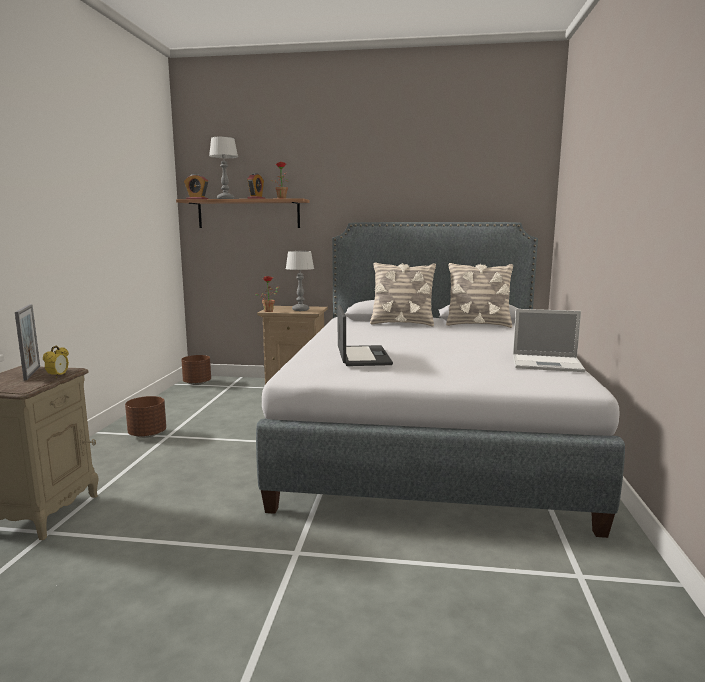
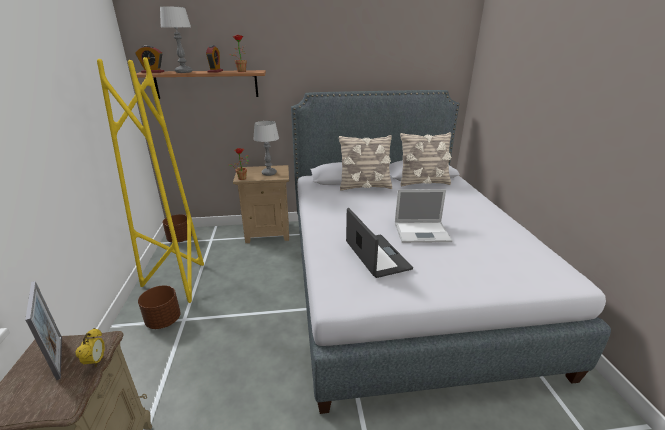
camera: 15 degrees left, 15 degrees up
(177, 412) = (178, 283): none -> yellow clothes rack
(548, 364) = (521, 244): laptop -> laptop (423, 232)

